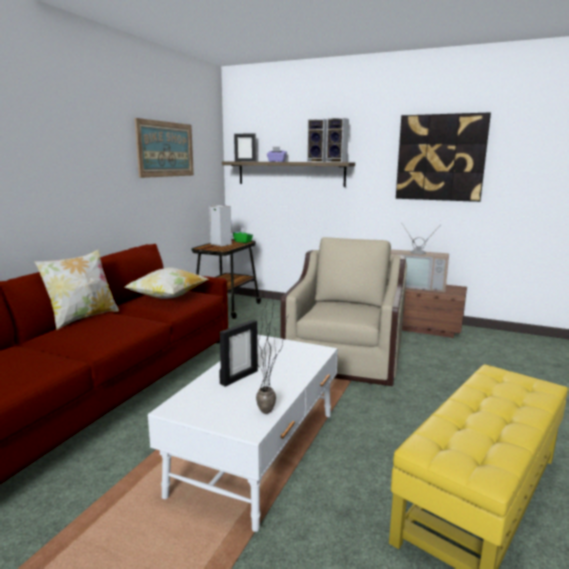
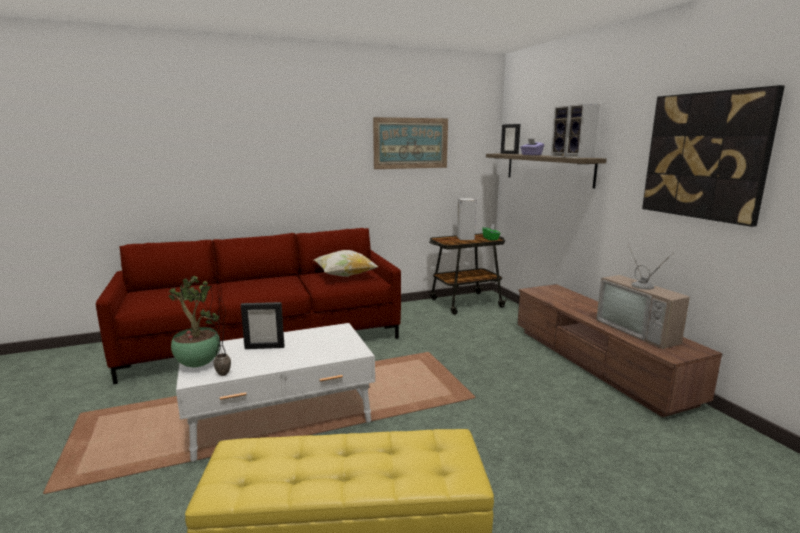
camera: 45 degrees right, 0 degrees up
(82, 318) = (271, 276): pillow -> none
(217, 417) = (197, 364): none -> potted plant
(345, 355) = (487, 381): beige armchair -> none

